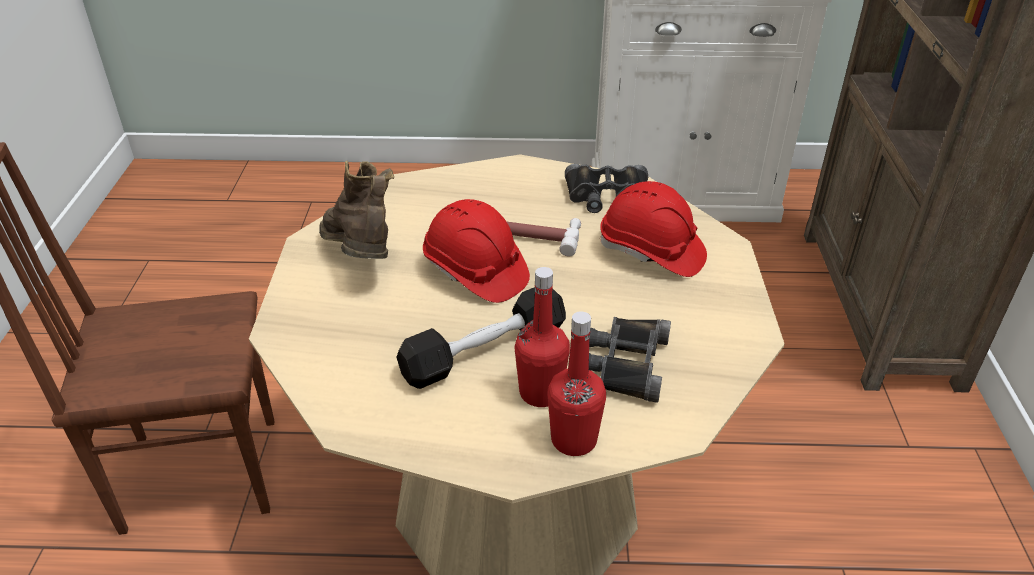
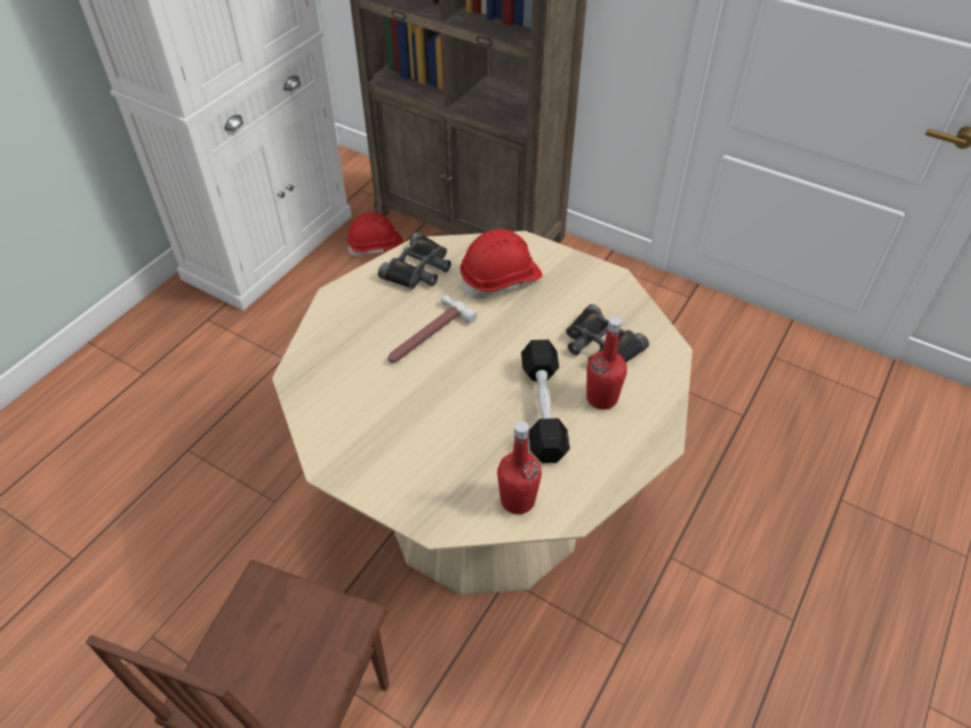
camera: 60 degrees left, 10 degrees up
(361, 259) = (381, 440): brown boot -> none
(475, 272) = (452, 378): red hard hat -> red hard hat (376, 246)
(574, 440) = (652, 401): red bottle -> red bottle (517, 500)

